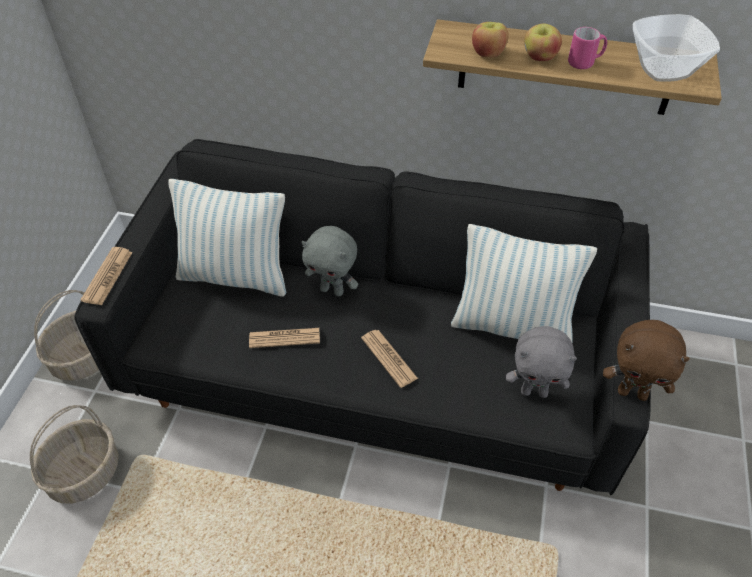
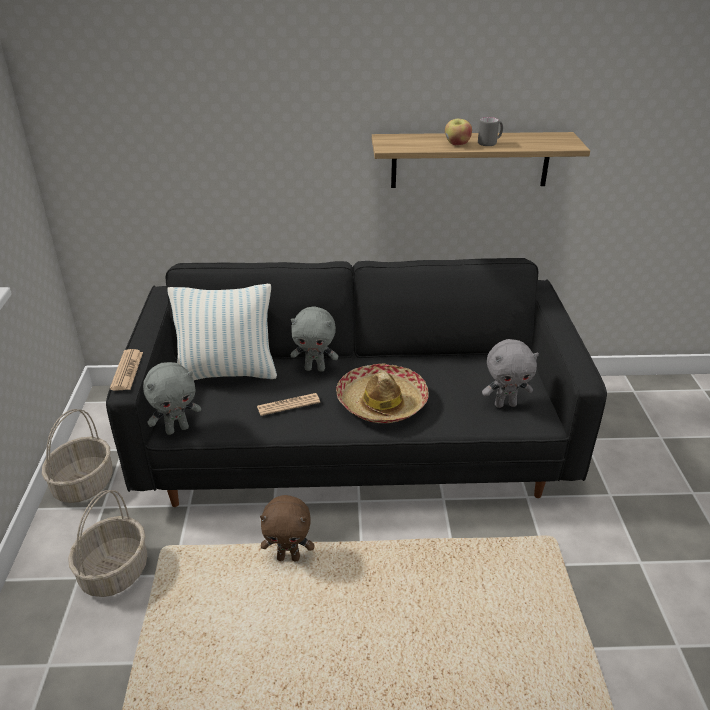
camera: 15 degrees left, 15 degrees down
(157, 346) = (177, 429): none -> grey plush toy
(389, 358) = (381, 403): newspaper -> hat
(488, 53) = (419, 145): apple -> none
(512, 326) = (469, 368): pillow -> none
(585, 63) = (490, 143): pink mug -> grey mug
(633, 392) = (586, 373): brown plush toy -> brown plush toy (289, 557)
(663, 69) = (543, 141): bowl -> none

